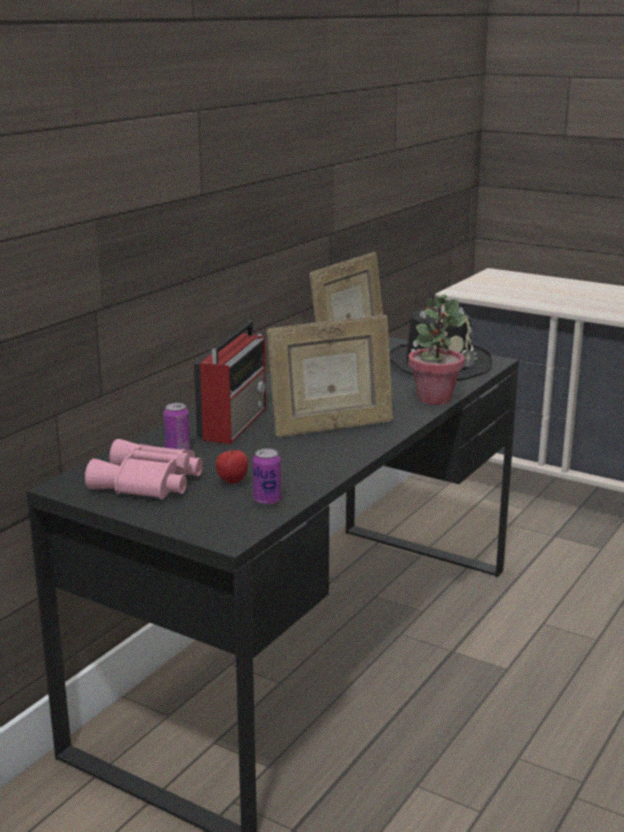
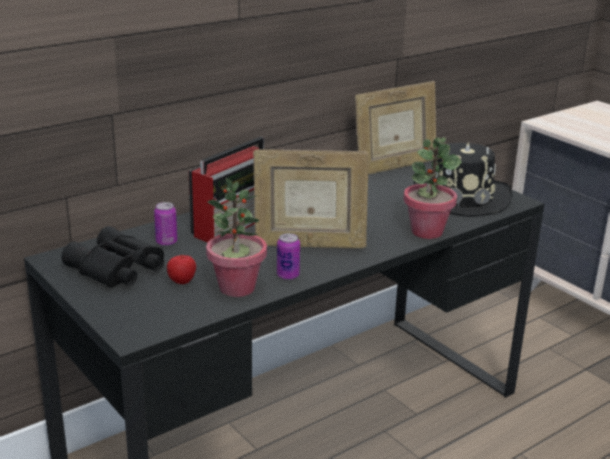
camera: 20 degrees right, 5 degrees up
(148, 483) = (116, 269): pink binoculars -> black binoculars
(267, 500) = (193, 307): can -> can (288, 275)
(295, 476) = (237, 288): none -> potted plant

